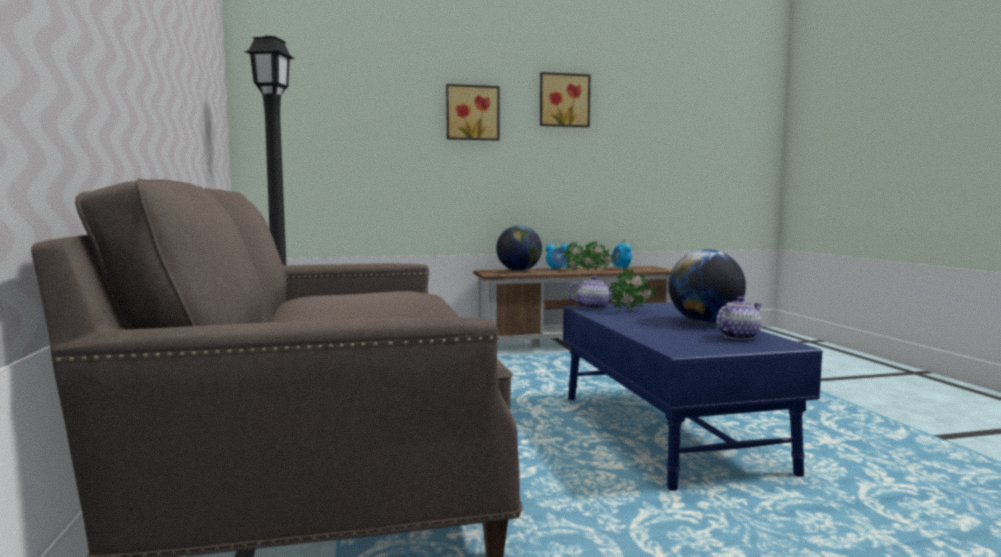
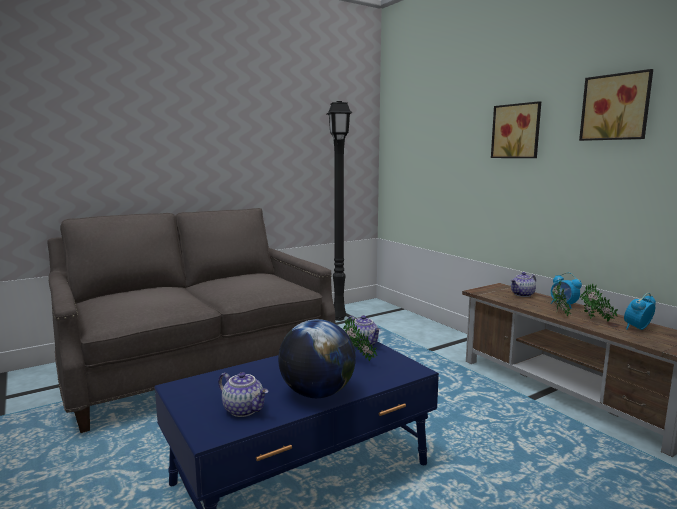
camera: 70 degrees right, 5 degrees up
(519, 270) = (523, 295): globe -> teapot

